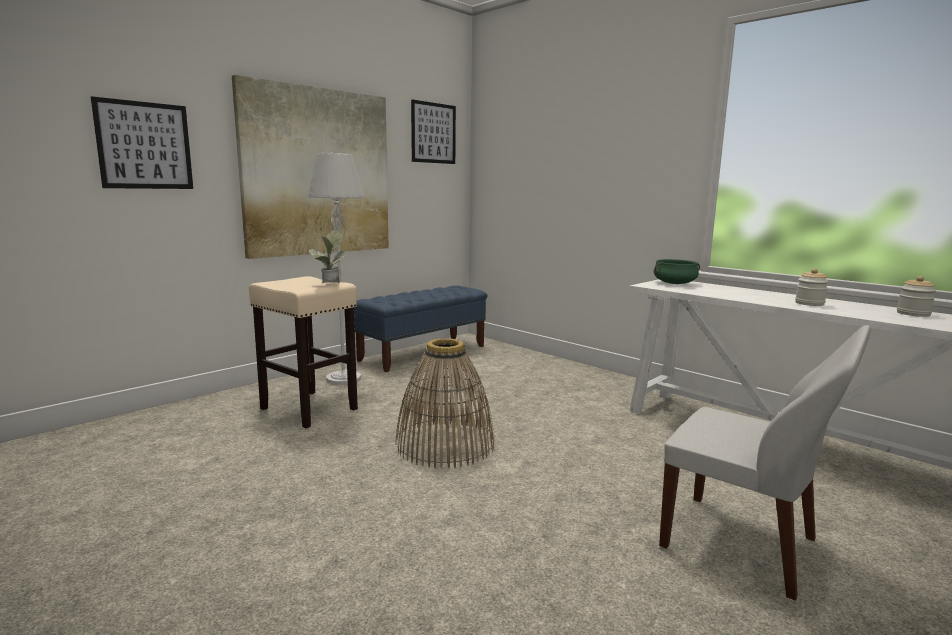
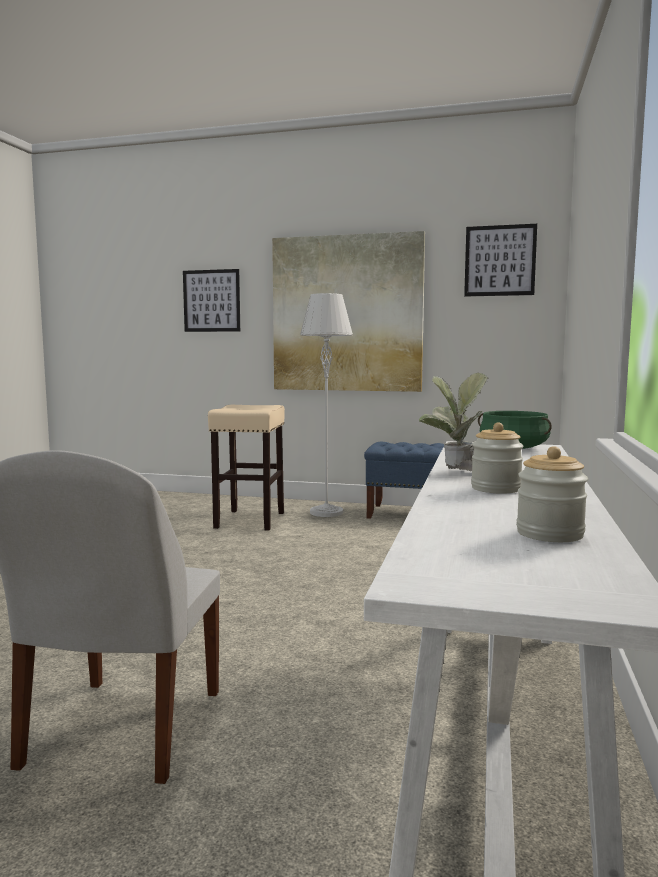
camera: 60 degrees right, 5 degrees down
(329, 284) = (250, 409): potted plant -> potted plant (453, 473)
(445, 444) = (233, 568): basket -> none

